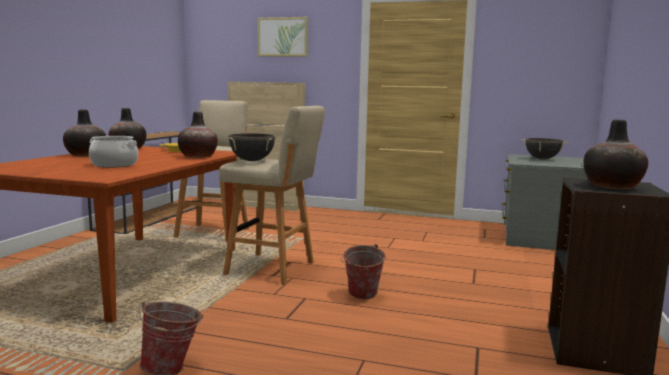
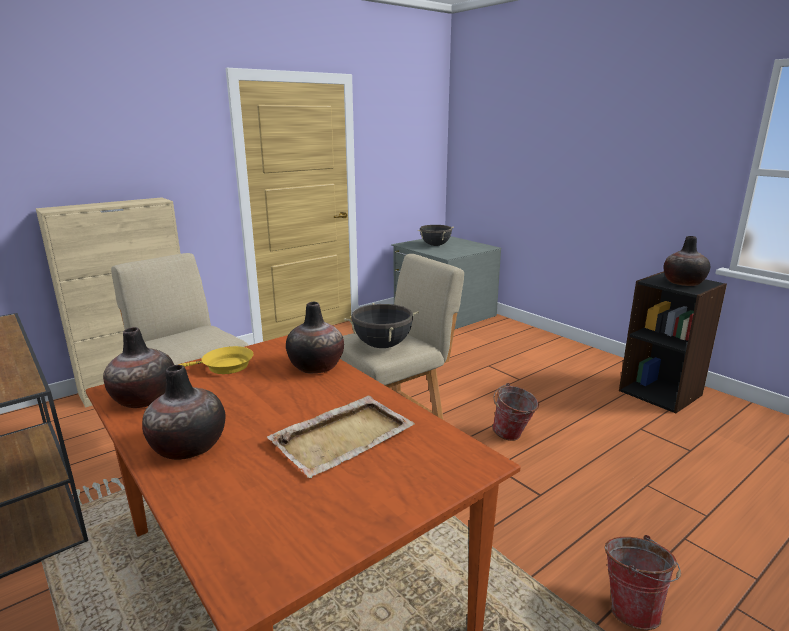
camera: 55 degrees left, 10 degrees up
(114, 165) = (344, 436): cooking pot -> beige tray
(283, 37) = (109, 128): picture -> none

